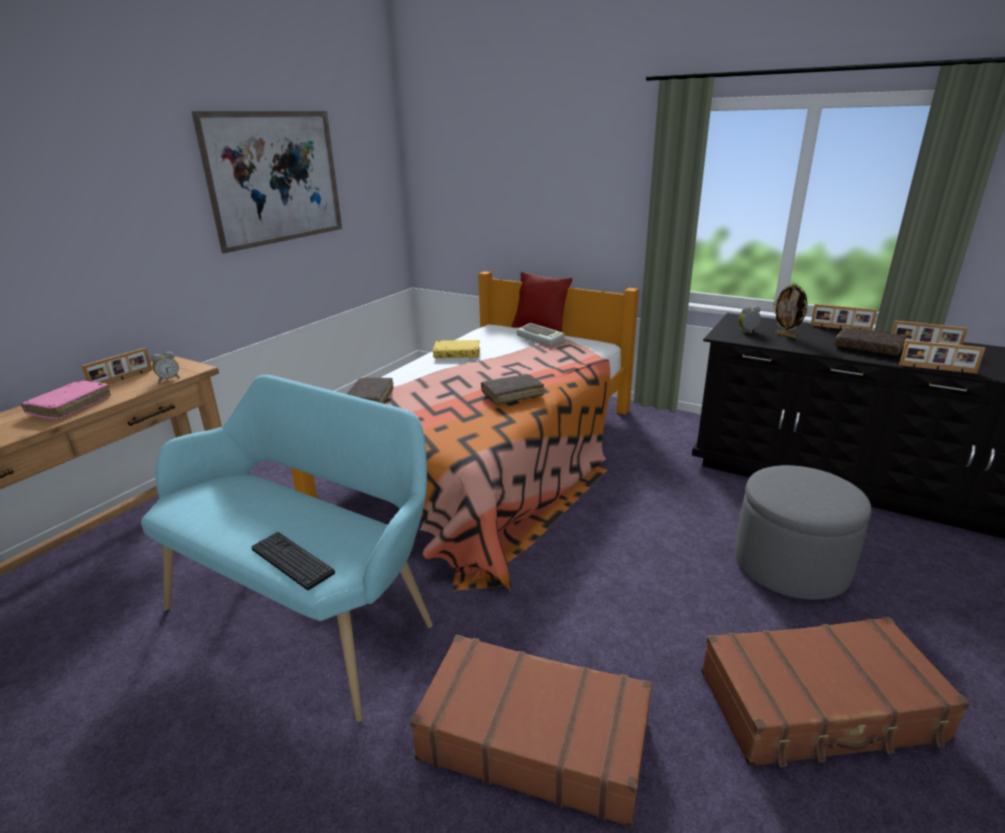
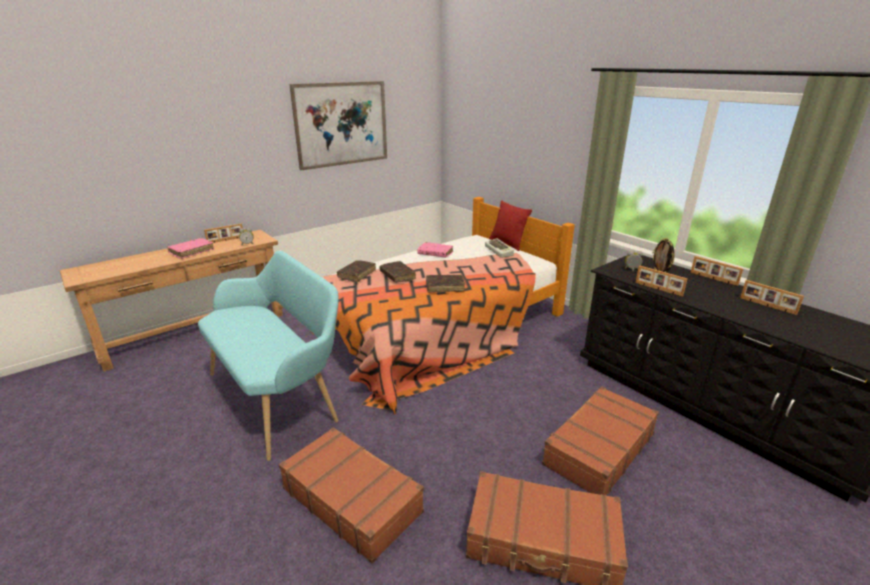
camera: 20 degrees right, 0 degrees up
(292, 561) = (248, 359): keyboard -> none
(457, 354) = (435, 253): yellow book -> pink book
(790, 565) = (598, 449): grey ottoman -> brown suitcase
(868, 348) = (716, 298): brown book -> brown book (397, 276)
(937, 369) = (755, 325): picture frame -> picture frame (658, 289)

